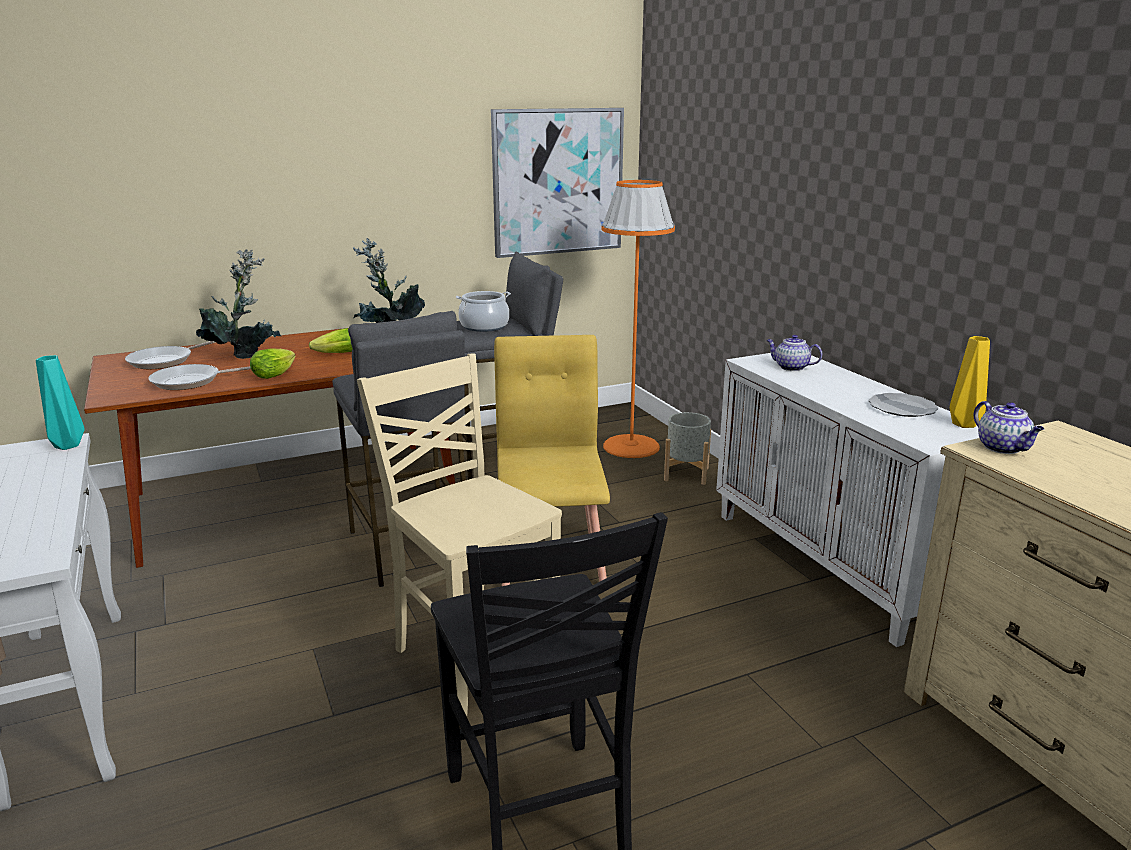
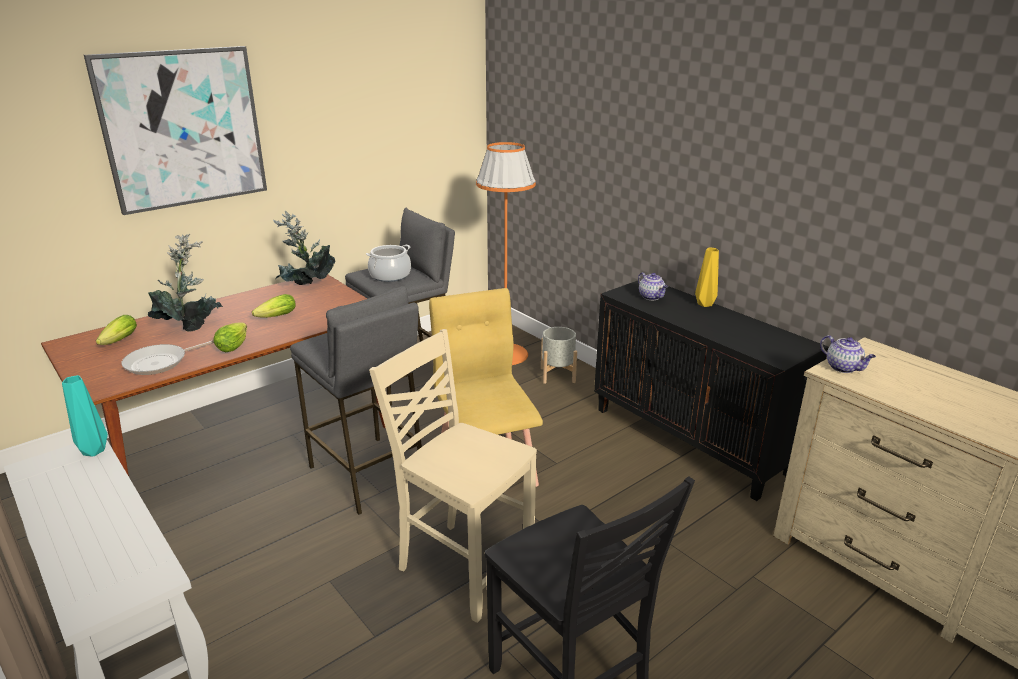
camera: 15 degrees left, 5 degrees up
(164, 361) = (117, 342): frying pan -> lettuce
(558, 182) = (426, 141): picture -> picture (183, 128)
(790, 367) = (652, 297): teapot -> teapot turned 135 degrees counterclockwise
(831, 565) = (691, 440): white cabinet -> black cabinet
(902, 408) = (746, 329): plate -> none
(964, 425) = (794, 340): yellow vase -> yellow vase (705, 304)

